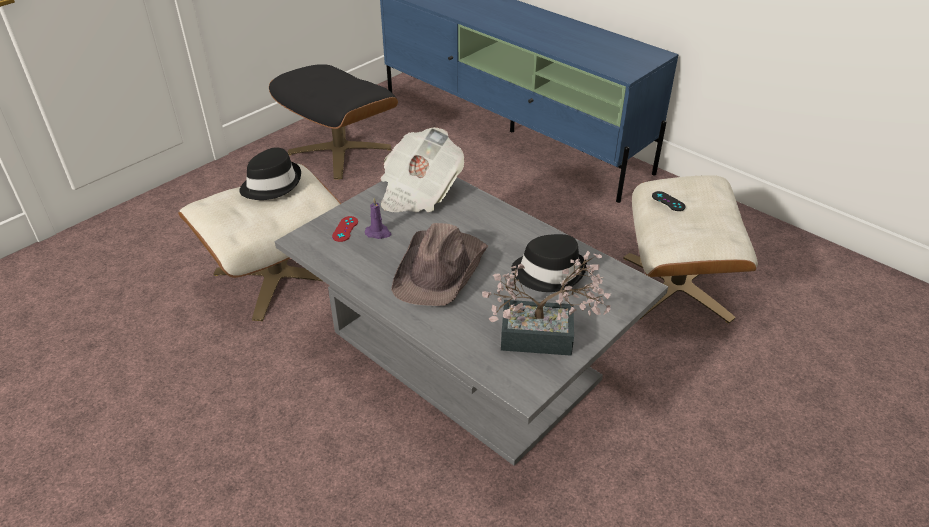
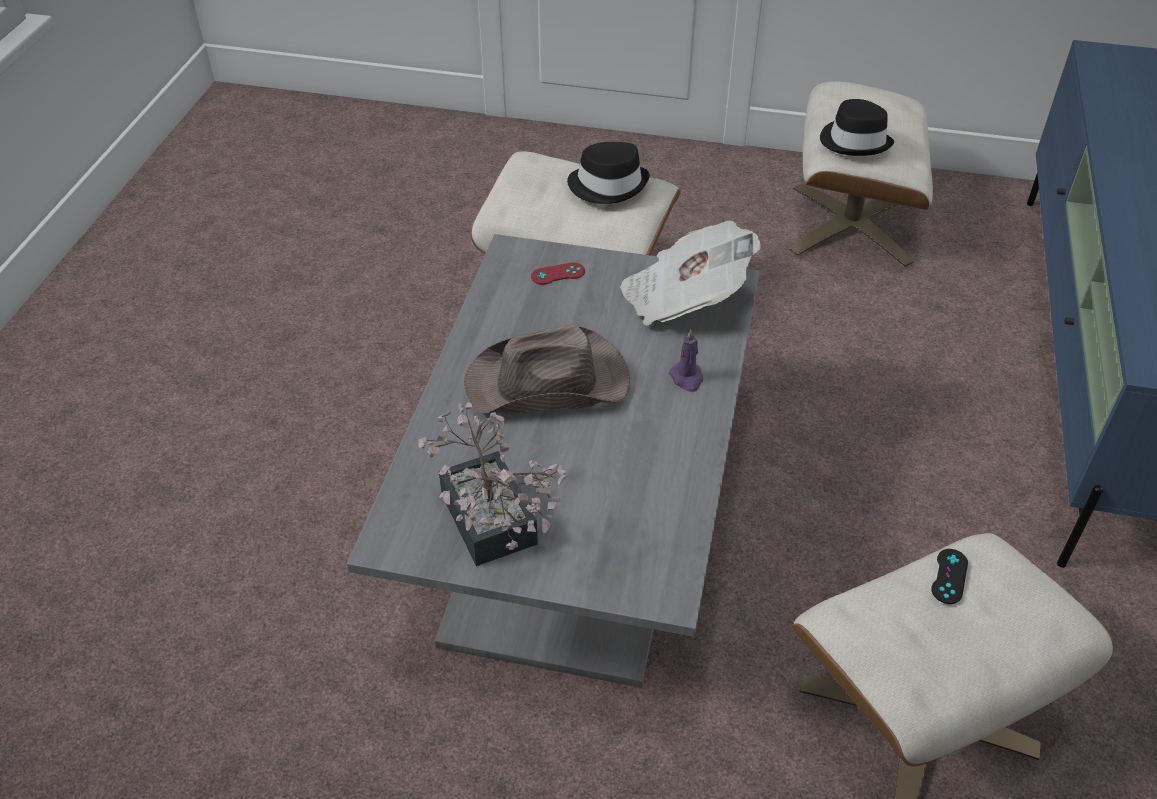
camera: 60 degrees right, 5 degrees up
(339, 150) = (850, 224): black ottoman -> beige ottoman
(378, 233) = (573, 302): purple candle -> purple candle (687, 378)
(549, 272) = (623, 485): black hat -> black hat (855, 141)

